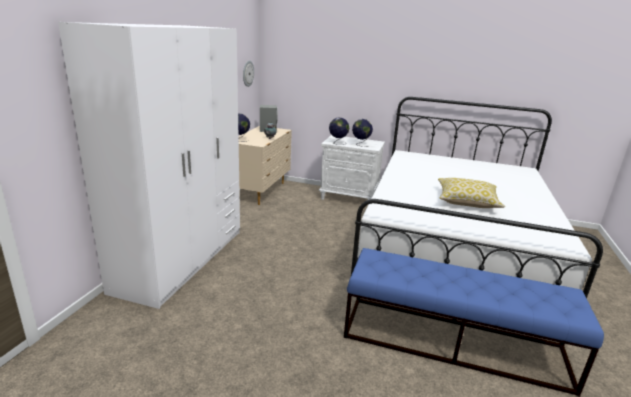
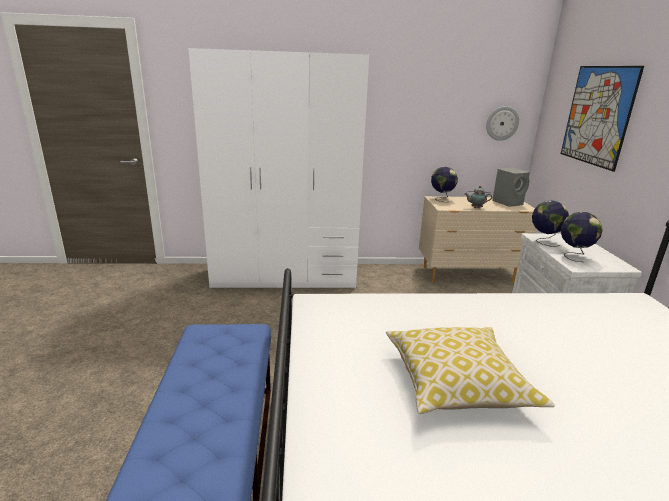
camera: 70 degrees right, 0 degrees up
(323, 63) = (597, 115): none -> picture

